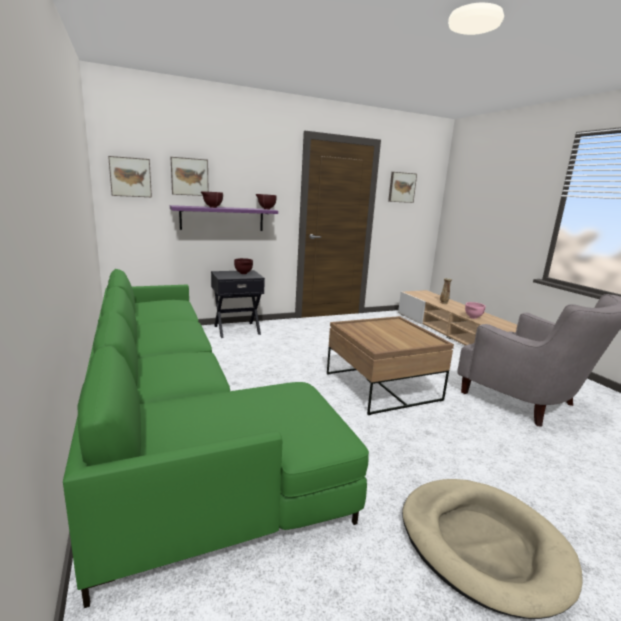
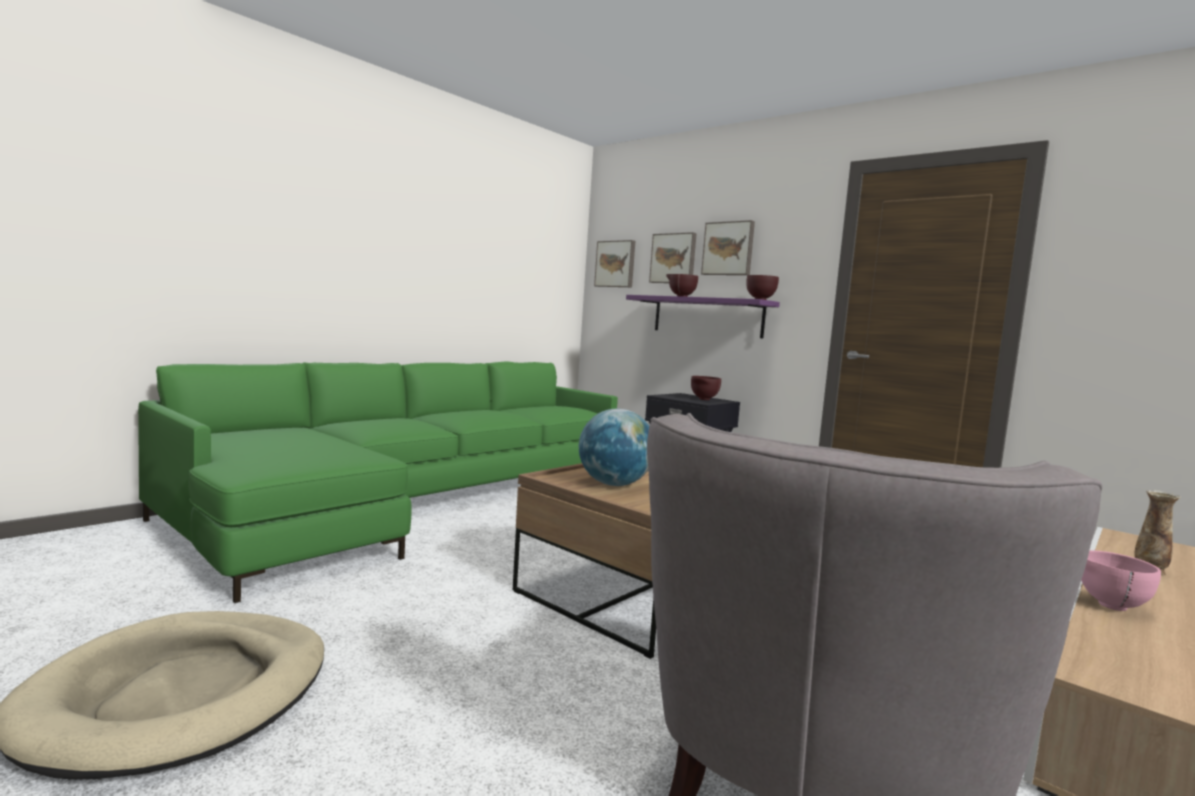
camera: 65 degrees right, 10 degrees down
(390, 339) = (614, 484): none -> globe
(401, 187) = (1127, 245): picture -> picture (728, 248)

